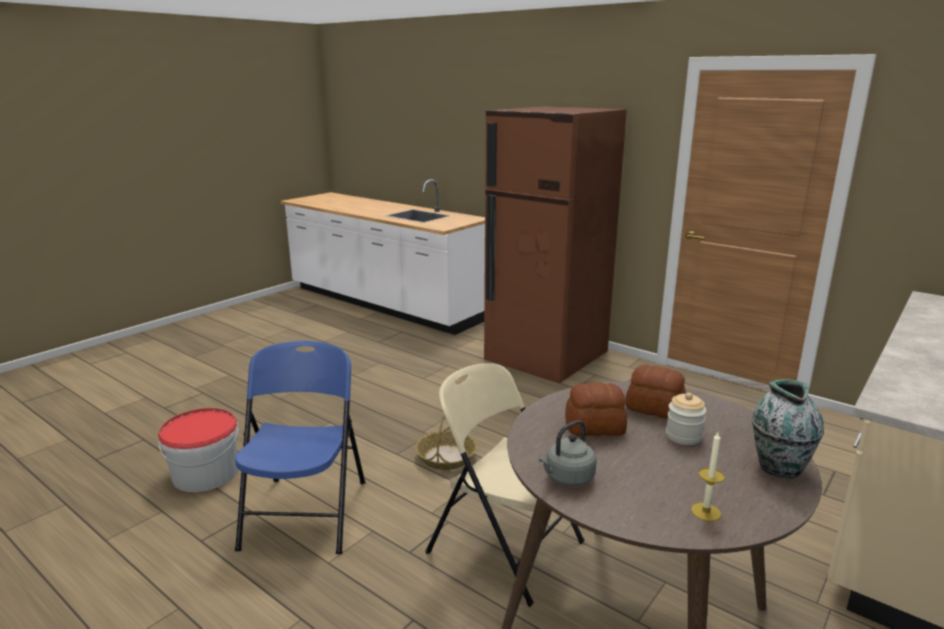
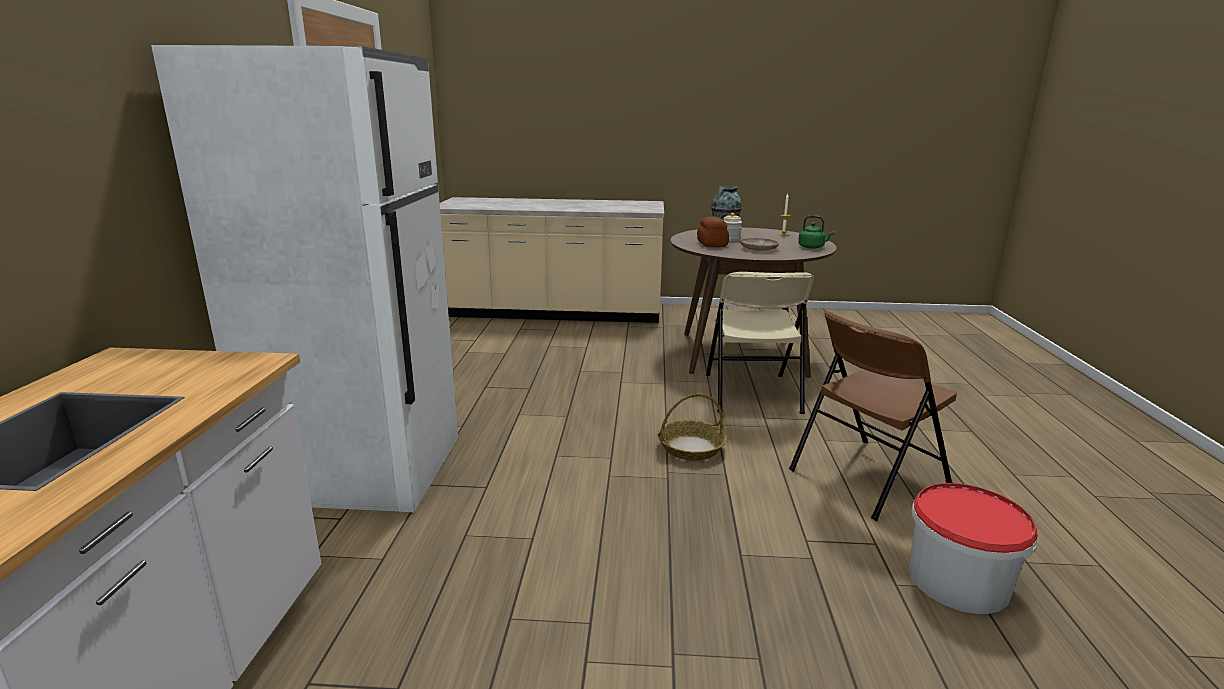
camera: 125 degrees left, 0 degrees up
(305, 514) = (868, 476): blue chair -> brown chair
(547, 355) = (363, 467): brown fridge -> white fridge
(567, 478) = (812, 247): grey kettle -> green kettle
(595, 427) = (758, 249): bread -> beige plate

